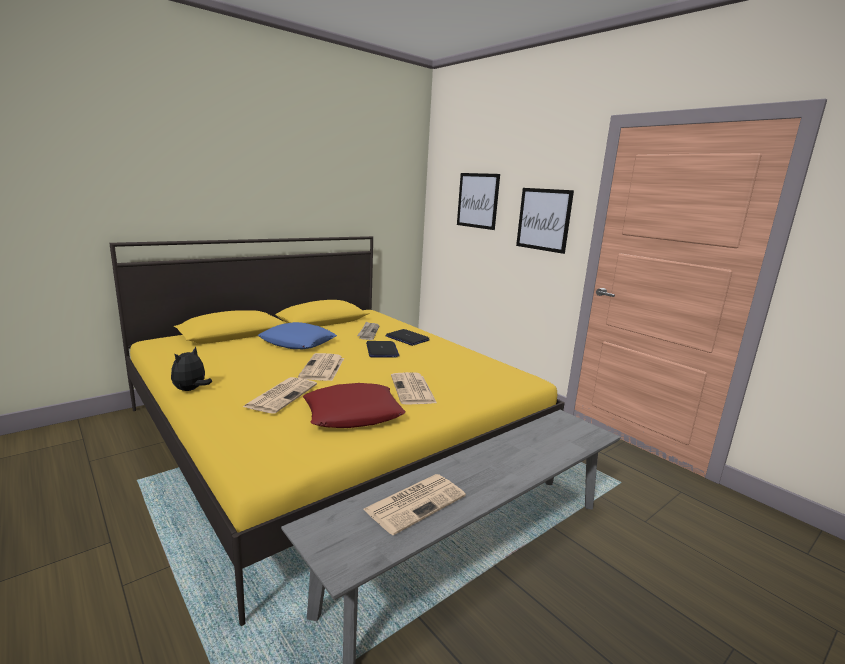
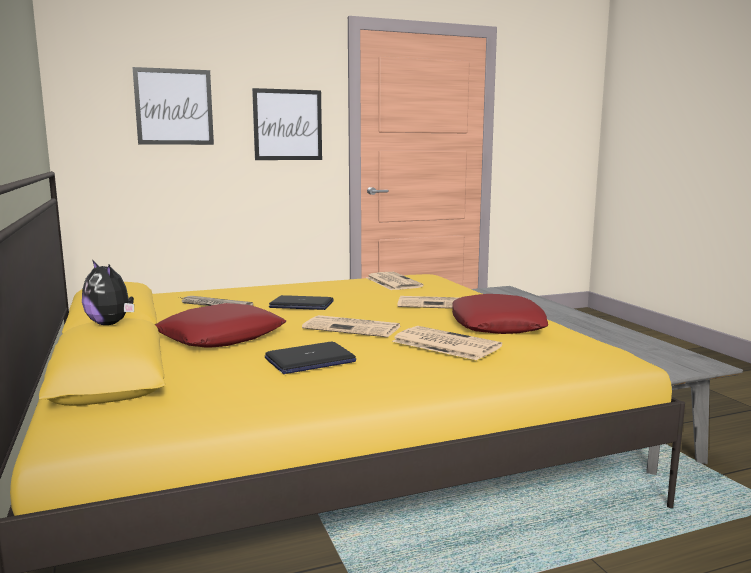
camera: 70 degrees left, 5 degrees down
(191, 390) = (394, 392): plush toy -> plush toy (111, 324)
(298, 342) = (221, 336): blue pillow -> red pillow
(407, 338) = (263, 293): laptop -> laptop (310, 360)
(416, 502) = (617, 340): newspaper -> newspaper (392, 282)

